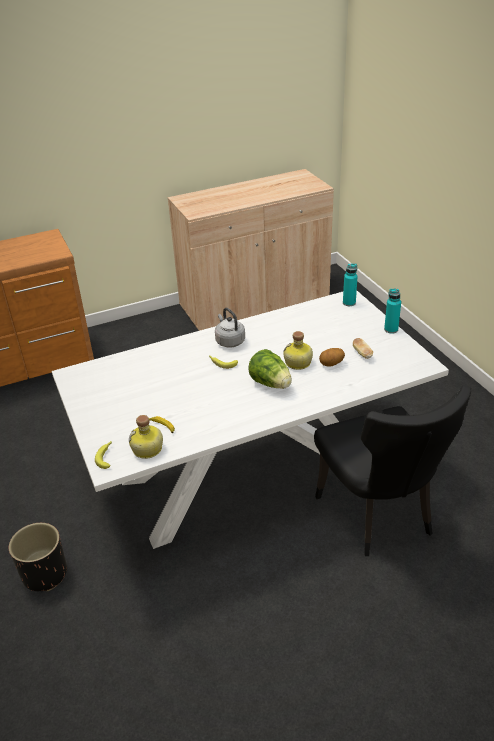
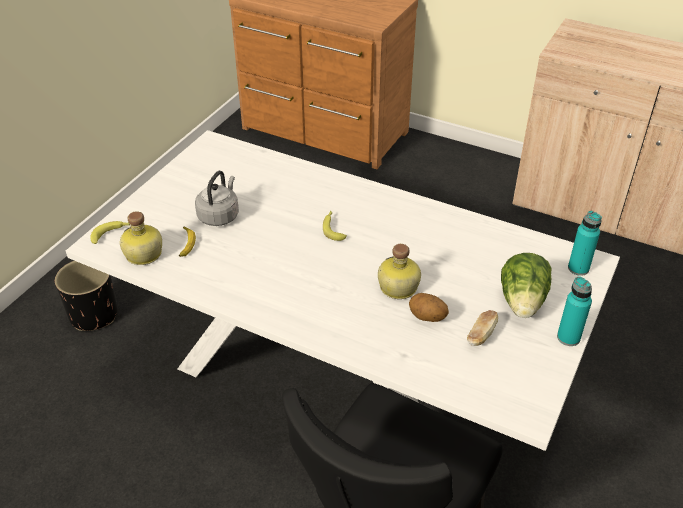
camera: 50 degrees right, 5 degrees up
(229, 341) = (379, 212): grey kettle -> grey kettle (219, 215)
(271, 383) = (335, 285): lettuce -> lettuce (522, 302)

